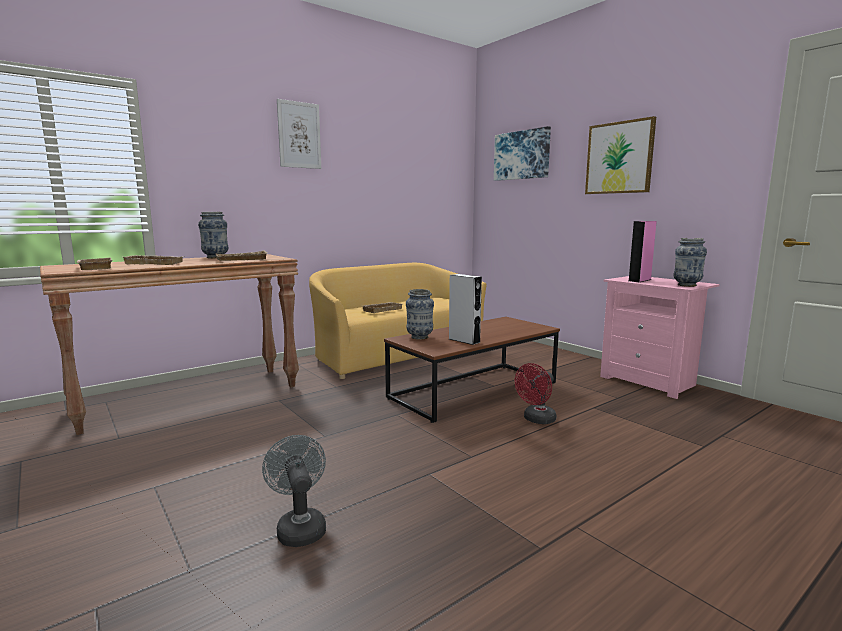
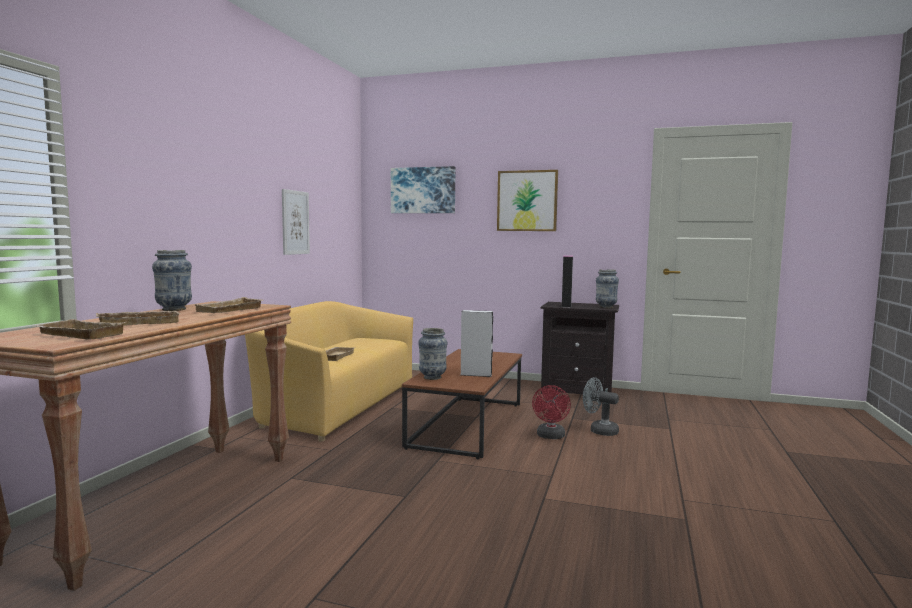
camera: 35 degrees left, 5 degrees down
(299, 135) = (226, 155): picture -> picture (295, 222)
(299, 527) = (520, 571): grey fan -> grey fan (599, 430)
(650, 381) = (578, 391): pink nightstand -> black nightstand

